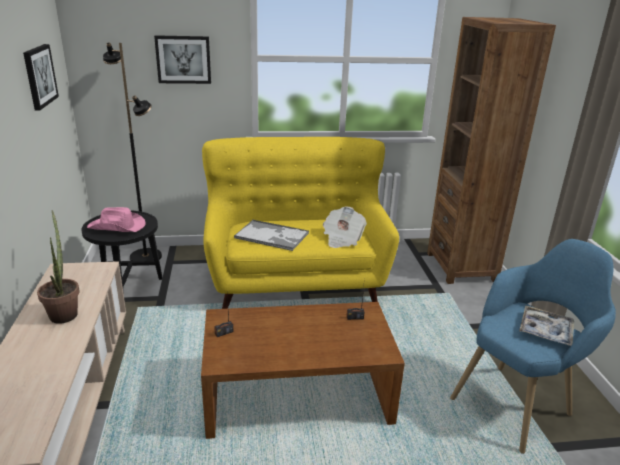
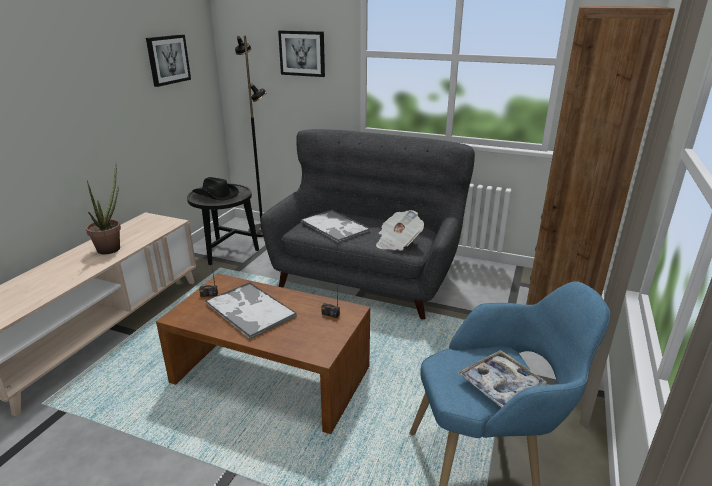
camera: 30 degrees right, 0 degrees up
(117, 226) = (215, 194): pink hat -> black hat
(280, 335) = (249, 310): none -> tray
(296, 279) = (367, 277): yellow sofa -> grey sofa

